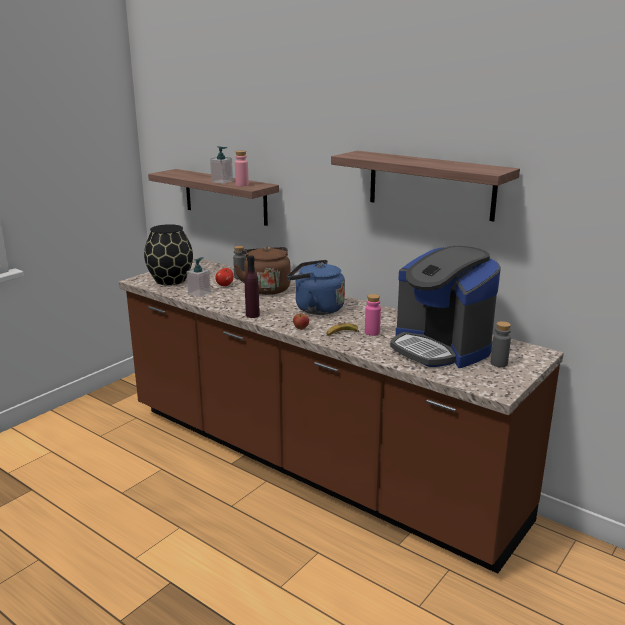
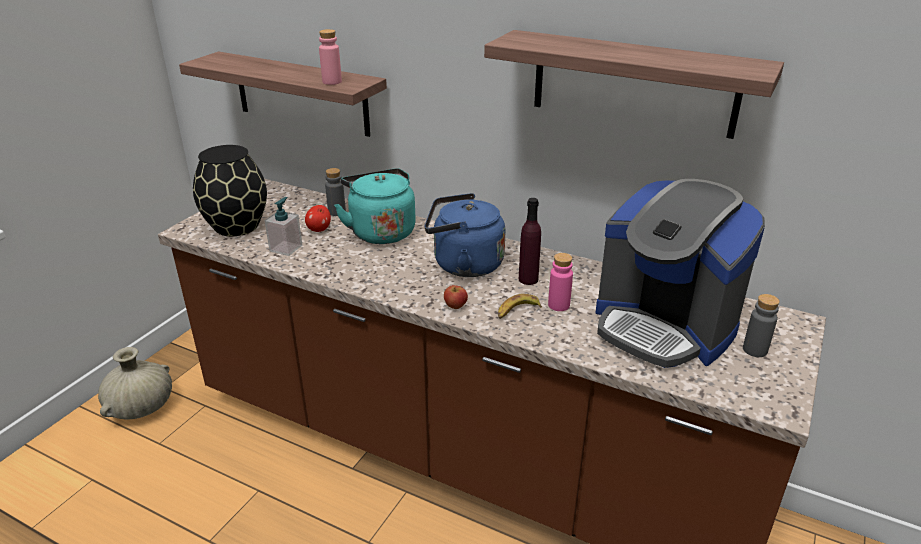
camera: 10 degrees left, 10 degrees up
(92, 414) = (141, 407): none -> beige vase
(222, 181) = (299, 76): soap dispenser -> none
(252, 315) = (377, 286): purple bottle -> purple bottle (528, 279)
(266, 288) = (380, 231): brown kettle -> turquoise kettle

